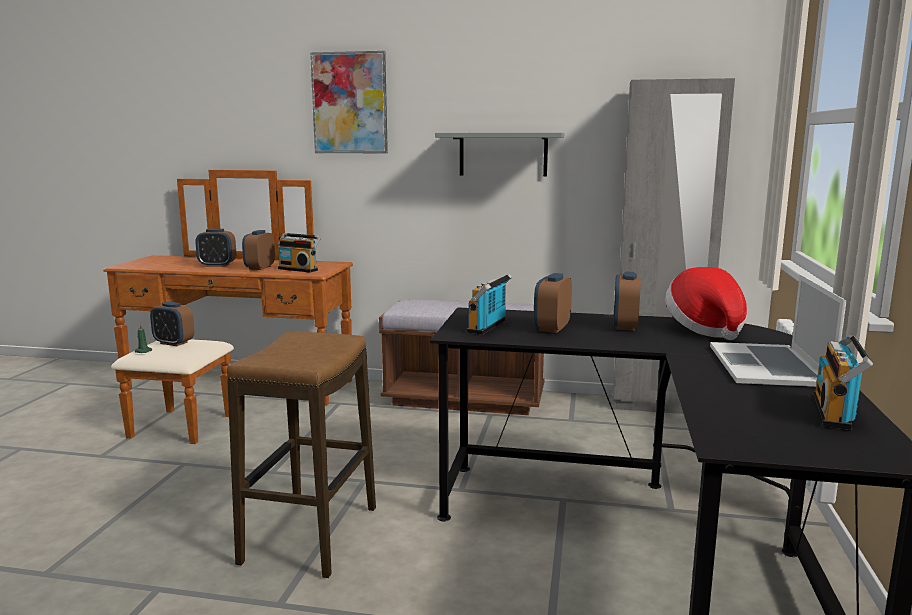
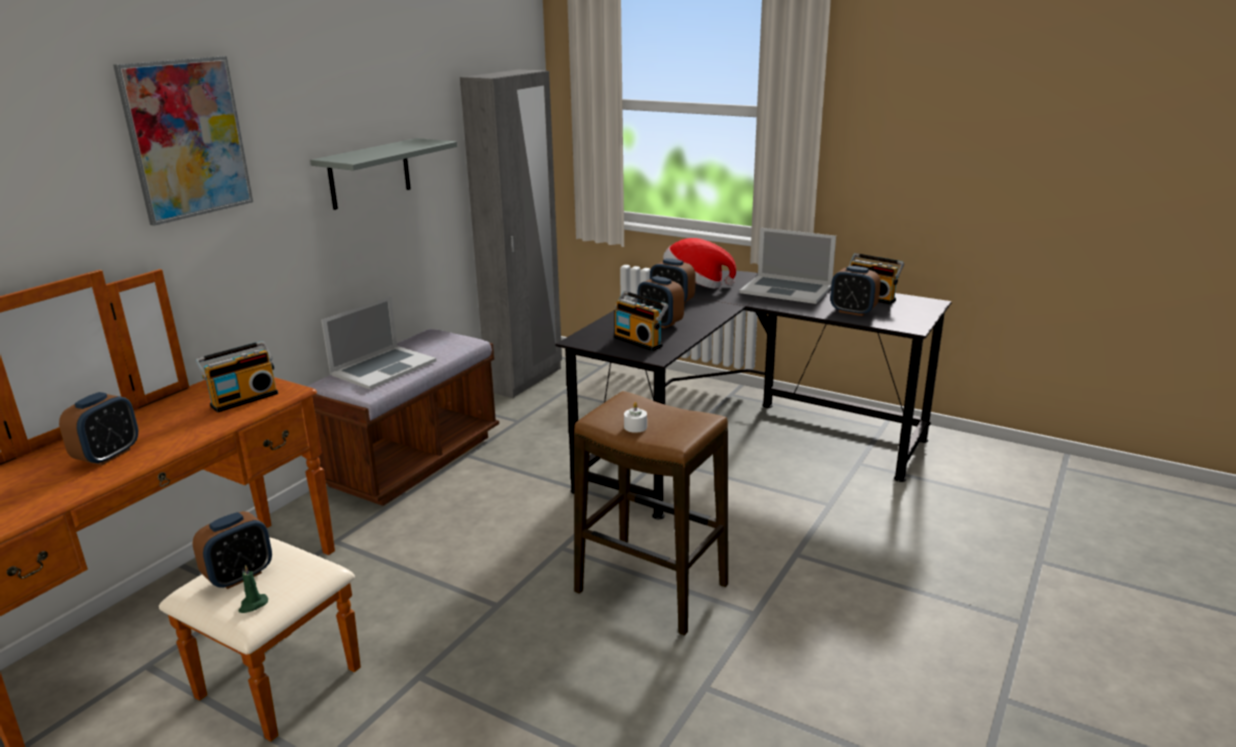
camera: 70 degrees left, 10 degrees up
(259, 268) = (186, 424): alarm clock -> alarm clock (853, 311)
(283, 347) = (635, 427): none -> white candle
(443, 305) = (383, 367): none -> laptop

